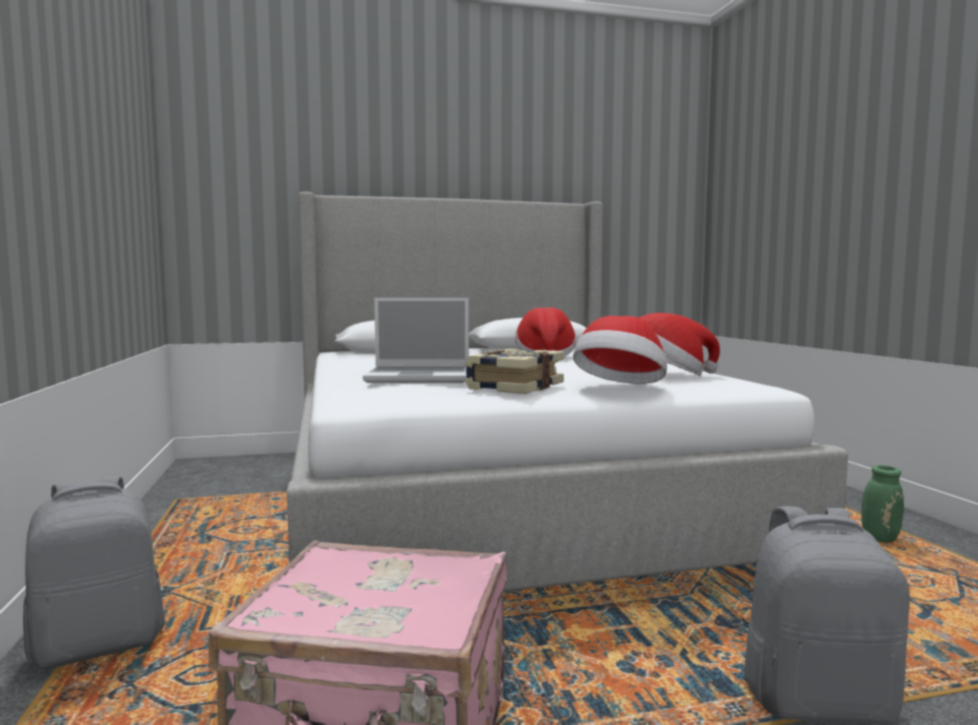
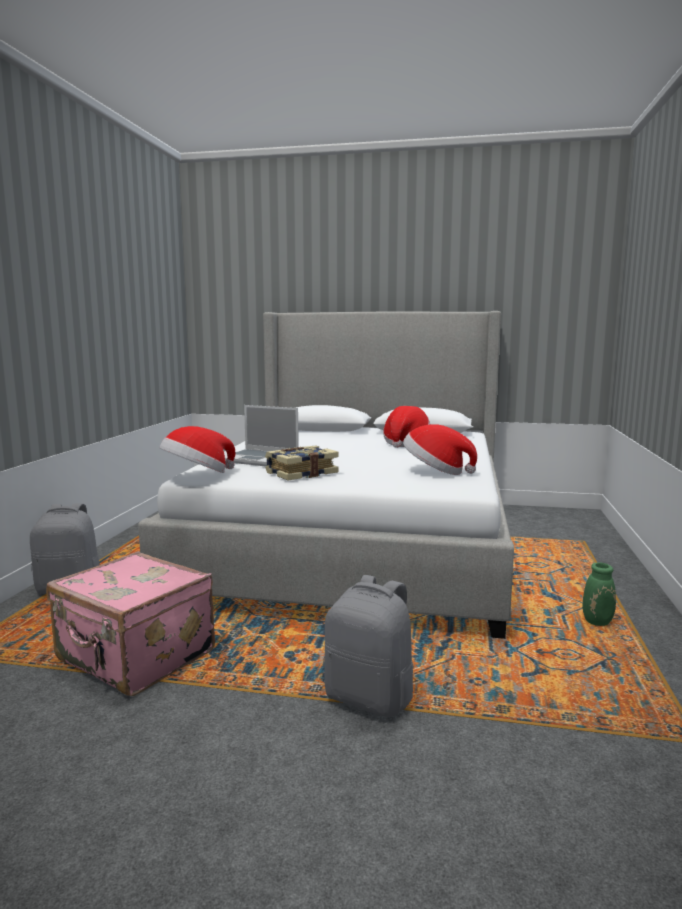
camera: 25 degrees right, 5 degrees up
(621, 388) = (365, 481): hat -> hat (197, 475)

